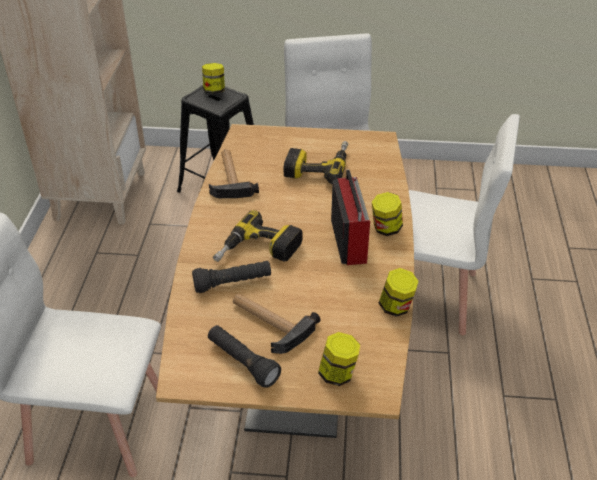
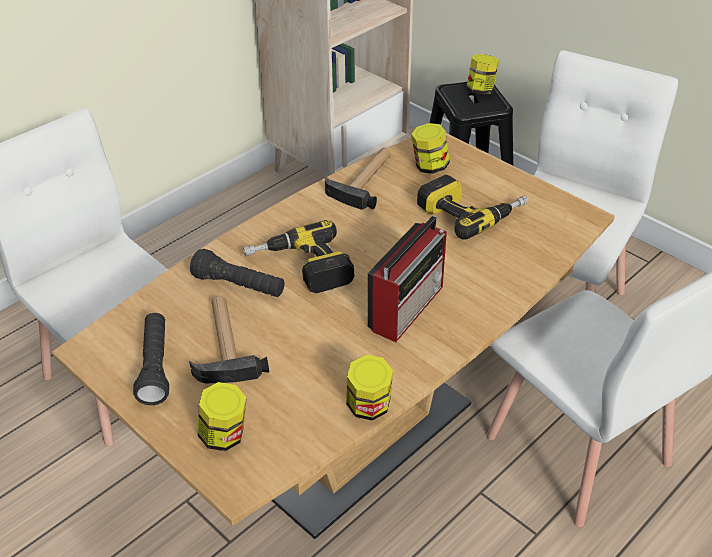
camera: 40 degrees right, 0 degrees up
(385, 228) = (464, 317): jar -> jar (429, 167)

